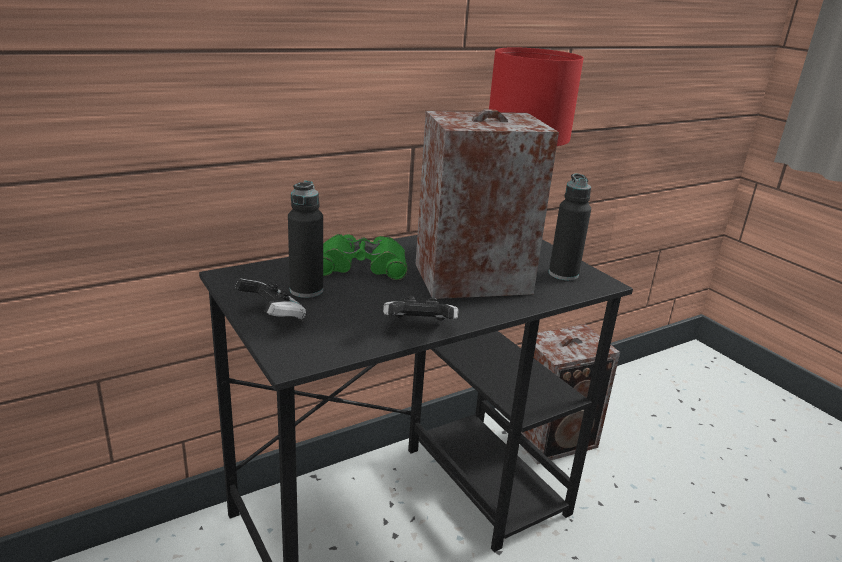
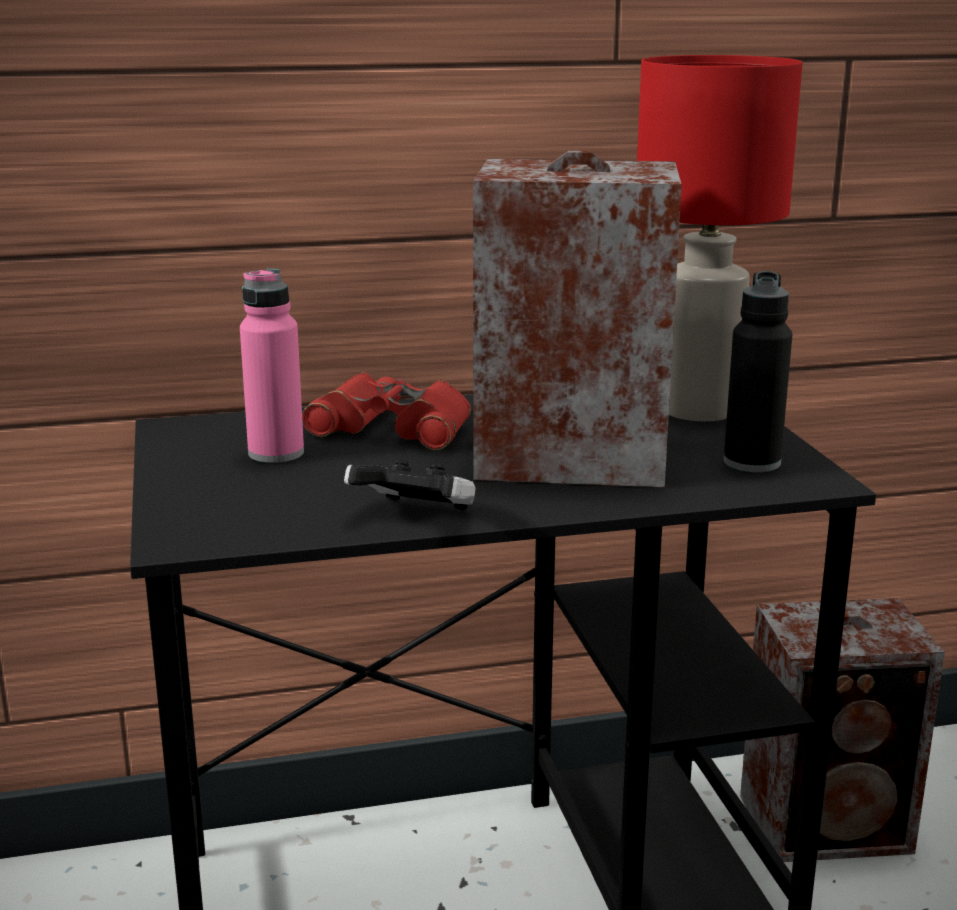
camera: 20 degrees right, 5 degrees down
(273, 317) = (196, 483): game controller -> none
(306, 290) = (276, 453): black bottle -> pink bottle
(361, 266) = (393, 428): green binoculars -> red binoculars

